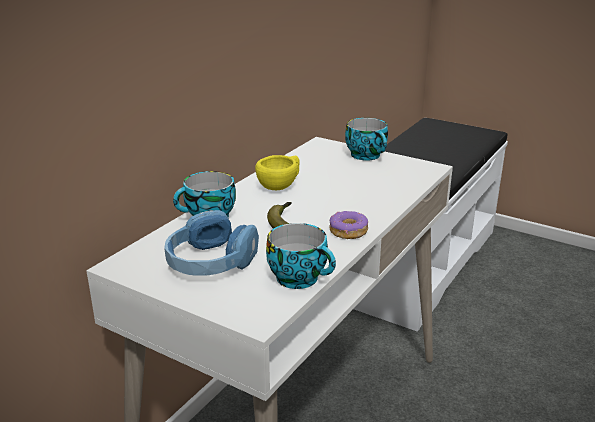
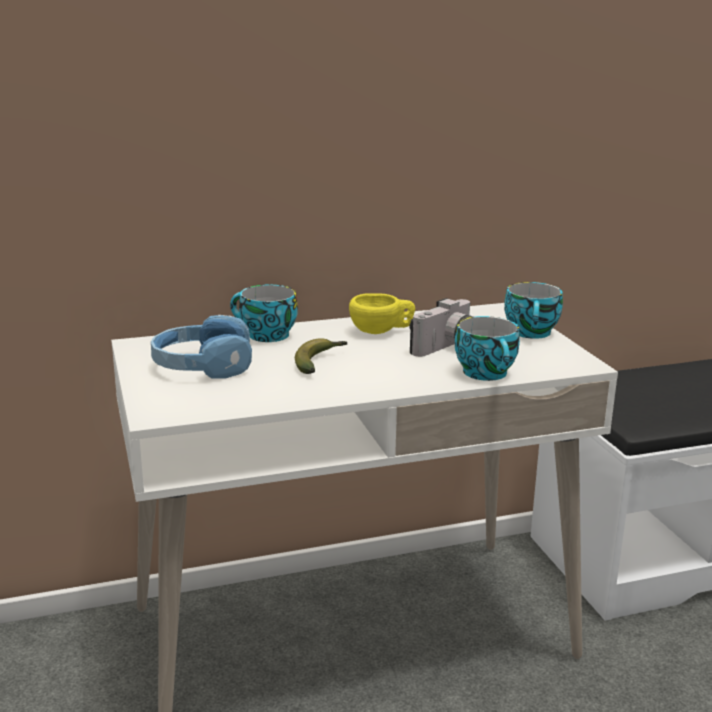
camera: 40 degrees right, 5 degrees down
(300, 278) = (246, 402): cup -> cup (488, 373)
(344, 183) = (450, 348): none -> camera
(348, 231) = (364, 386): donut -> none

